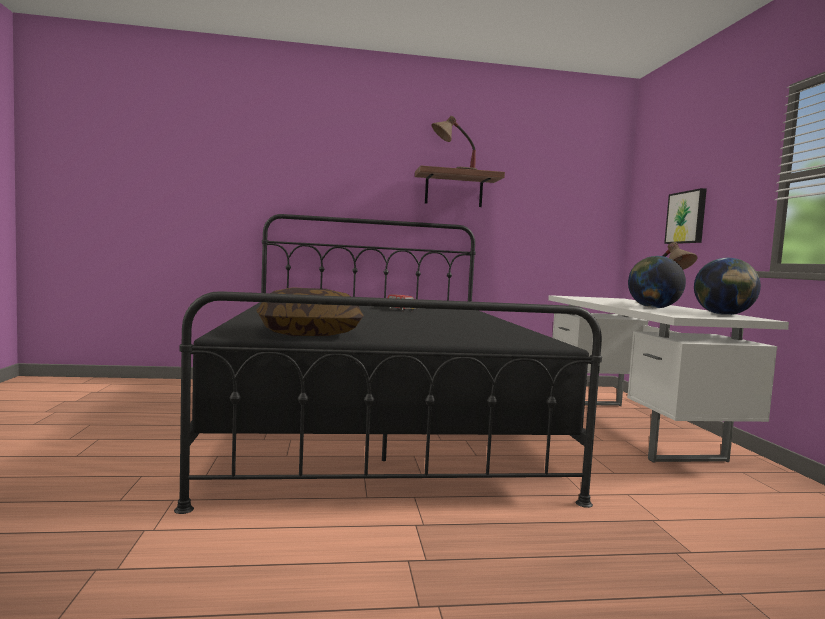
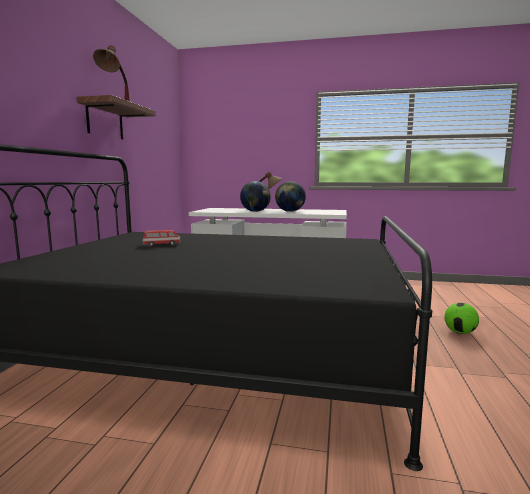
camera: 70 degrees left, 5 degrees up
(309, 333) = (350, 272): pillow -> none
(613, 584) = (460, 332): none -> football
(687, 217) = (246, 155): picture -> none
(723, 315) = (323, 210): globe -> globe (255, 211)

